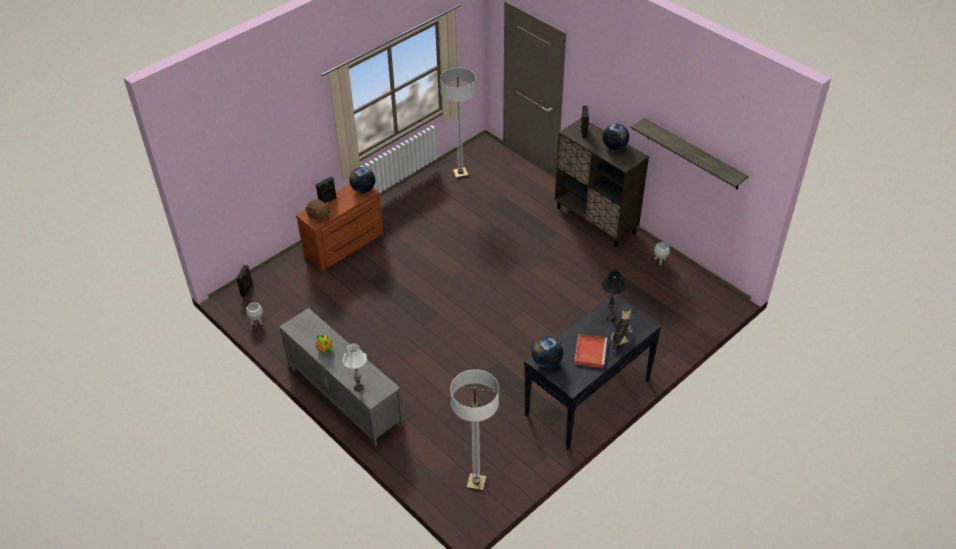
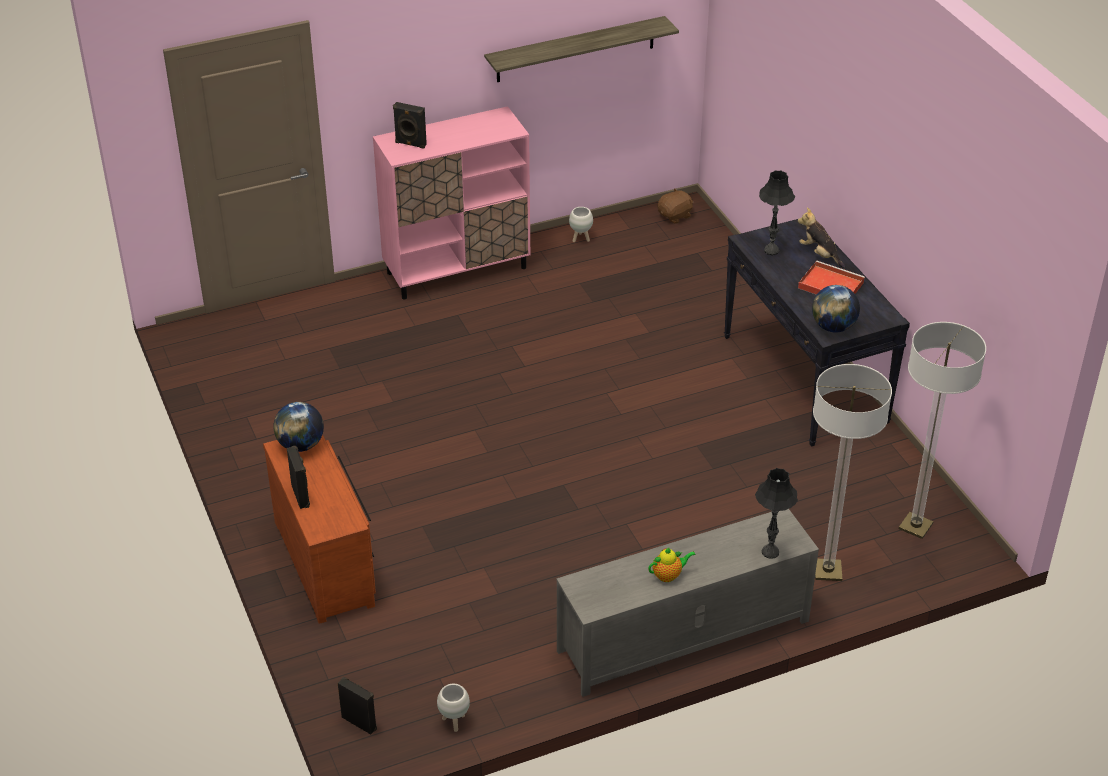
camera: 70 degrees left, 5 degrees down
(319, 216) = (334, 515): brown plush toy -> brown plush toy (675, 216)
(359, 388) = (770, 552): white table lamp -> black table lamp
(460, 173) = (241, 378): floor lamp -> floor lamp (827, 571)
(596, 220) = (457, 270): brown cabinet -> pink cabinet
(614, 147) = (466, 127): globe -> none

